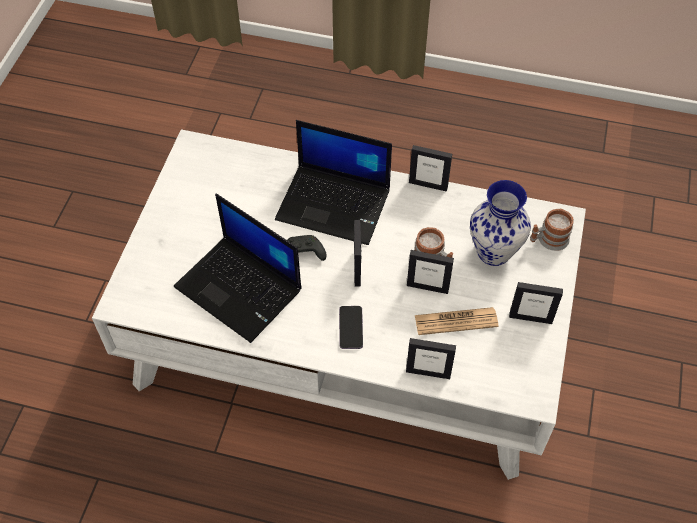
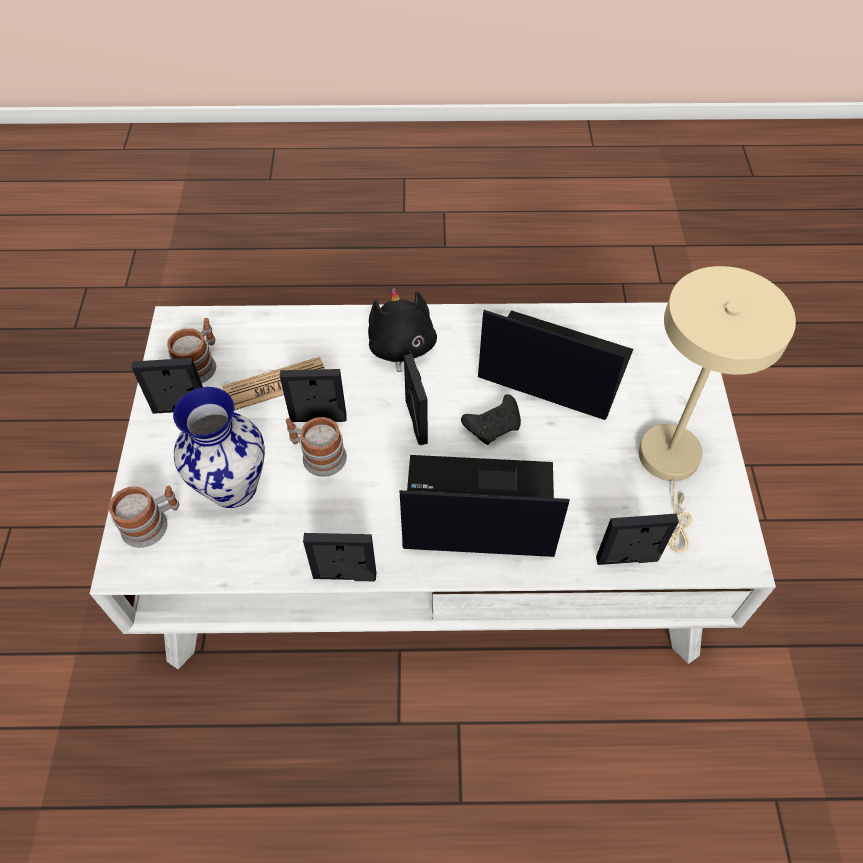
camera: 165 degrees right, 0 degrees up
(198, 202) = (671, 466): none -> beige table lamp
(350, 328) = (402, 351): phone -> black plush toy
(428, 372) = (301, 325): picture frame -> picture frame (627, 559)
(515, 354) = (200, 364): none -> mug

